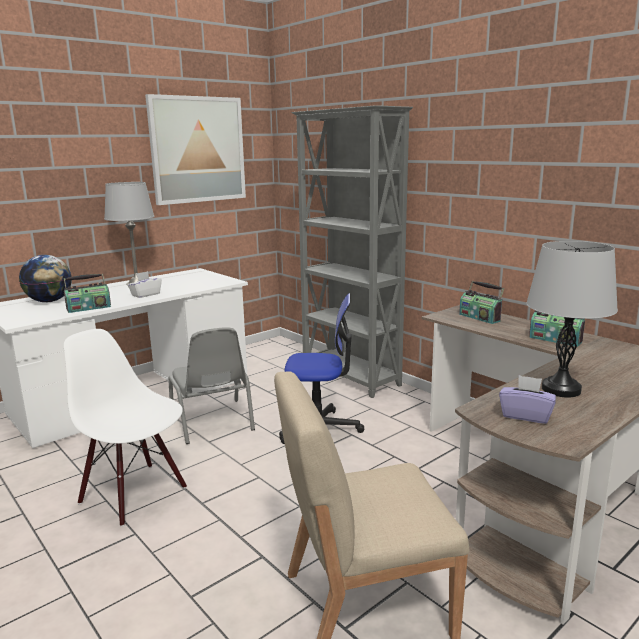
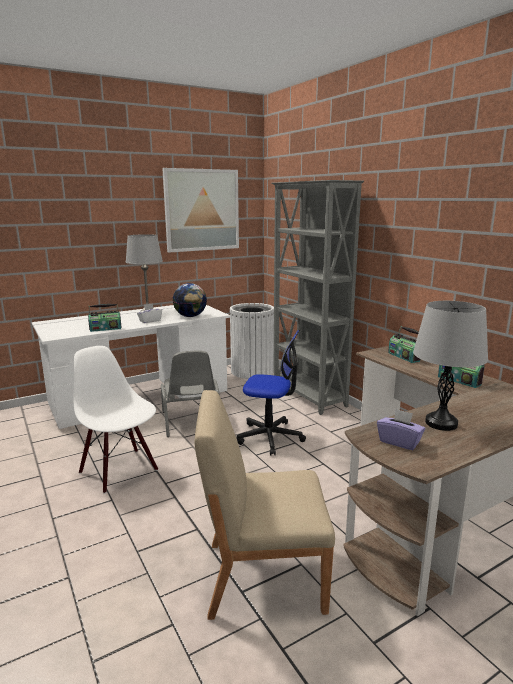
camera: 10 degrees right, 0 degrees up
(49, 301) = (80, 322): globe -> globe (190, 316)
(271, 352) = (252, 371): none -> white trash can

